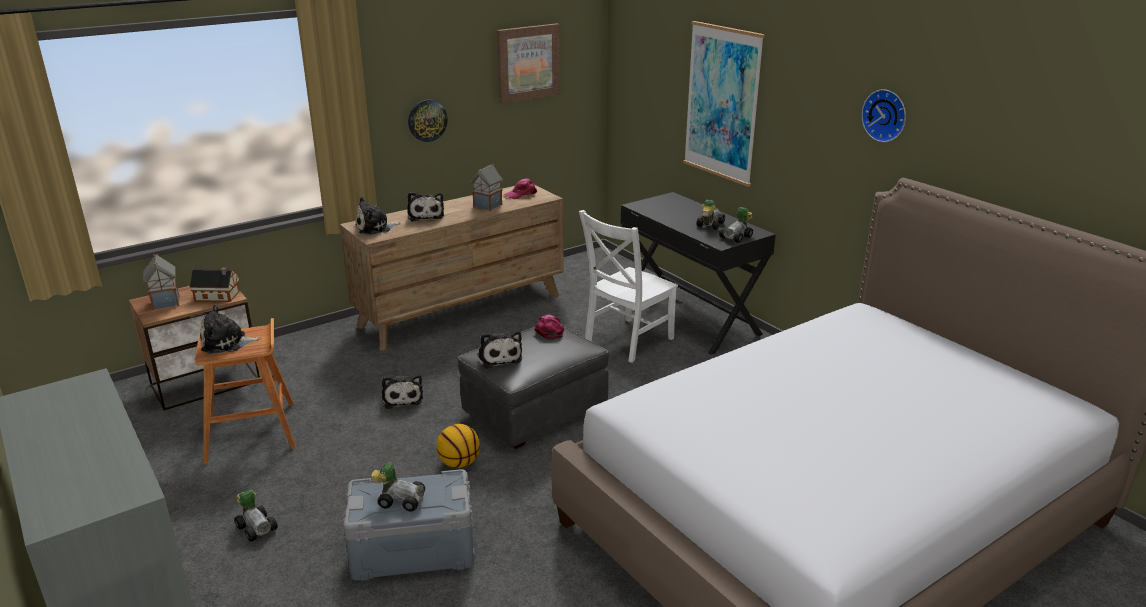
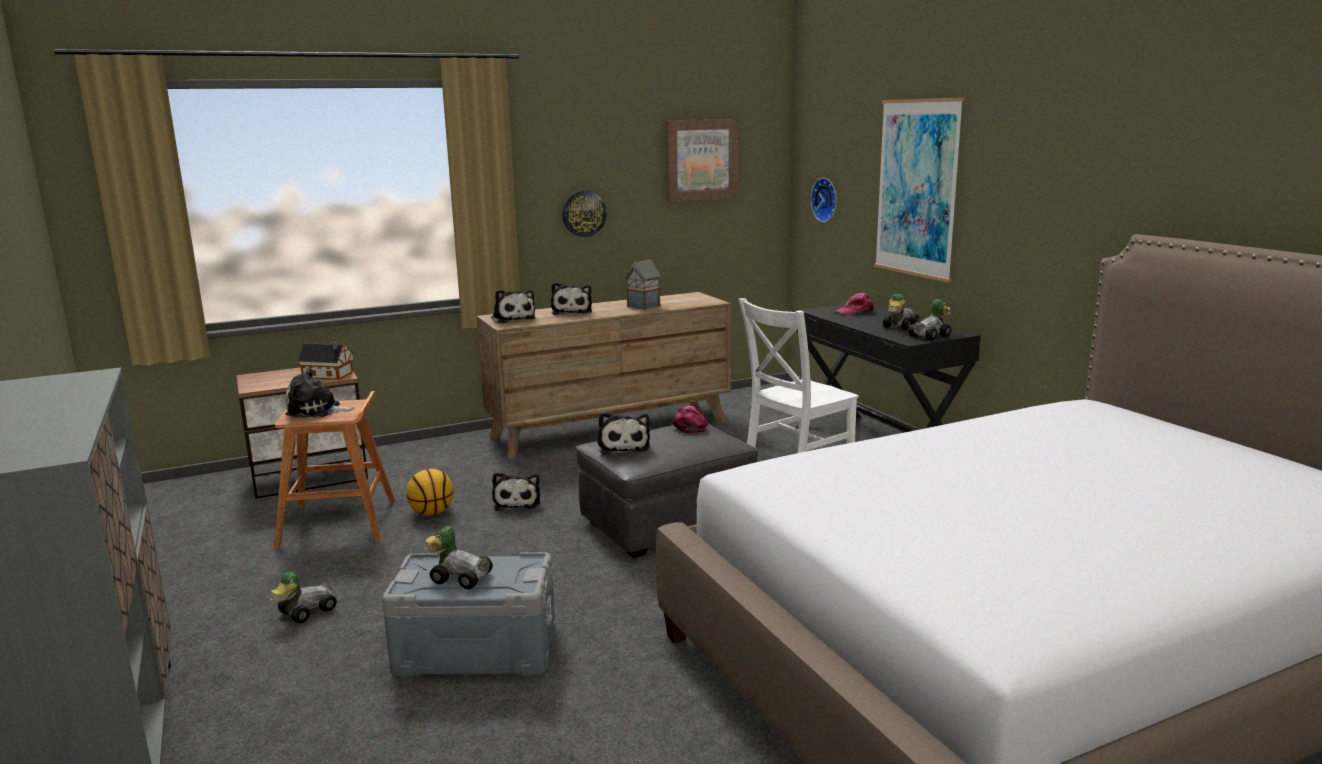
camera: 10 degrees right, 10 degrees down
(165, 302) = (272, 378): toy house -> none
(256, 526) = (304, 612): toy car -> toy car turned 105 degrees counterclockwise
(375, 228) = (512, 319): plush toy -> plush toy turned 105 degrees counterclockwise
(459, 463) = (562, 567): basketball -> basketball (432, 513)
(521, 194) = (685, 299): pink cap -> pink cap (855, 311)
(886, 115) = (1113, 164): wall clock -> wall clock (826, 200)

